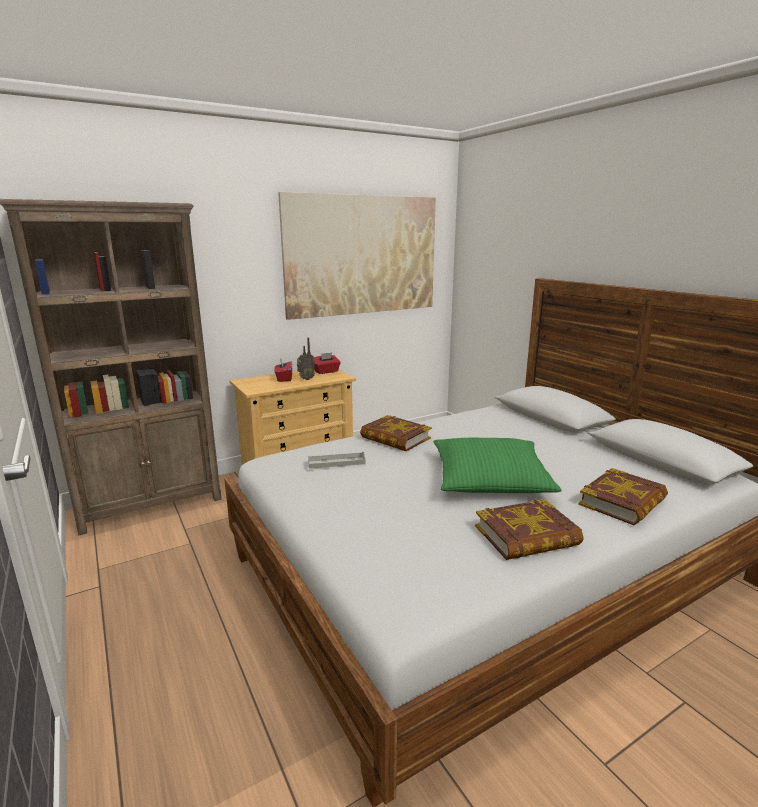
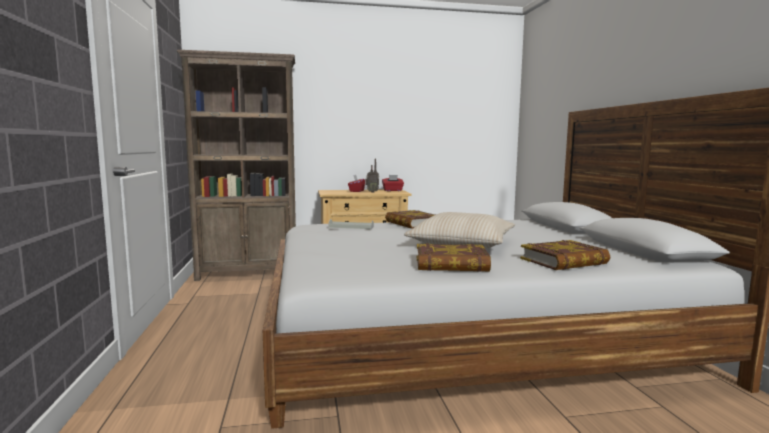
camera: 20 degrees right, 10 degrees down
(362, 255) = (433, 103): picture -> none
(490, 479) = (461, 243): green pillow -> beige pillow

